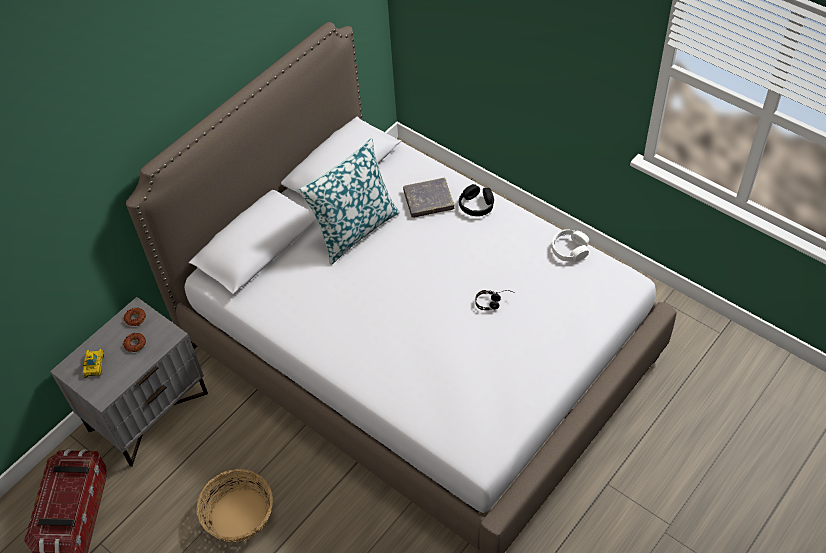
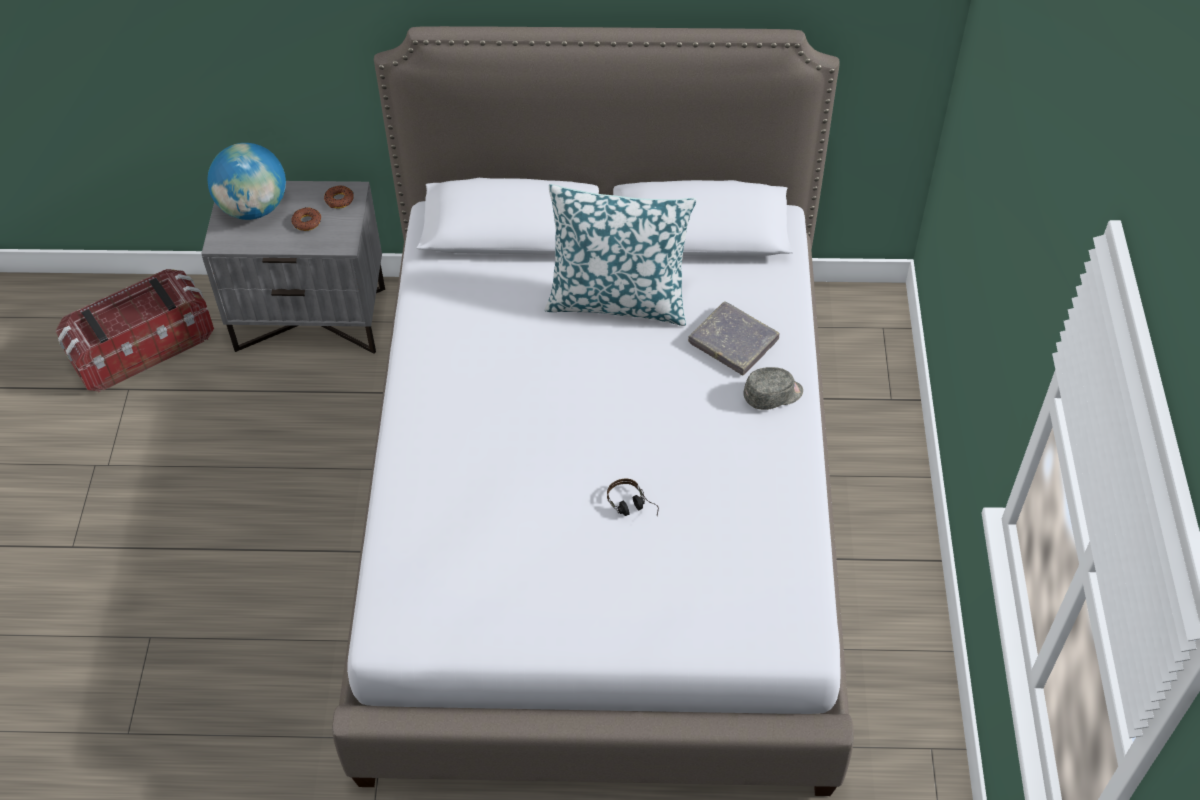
camera: 50 degrees right, 0 degrees up
(94, 365) = (254, 208): toy car -> globe
(239, 515) = (245, 486): basket -> none
(476, 205) = (773, 395): black headphones -> grey cap
(569, 250) = (794, 539): white headphones -> none

